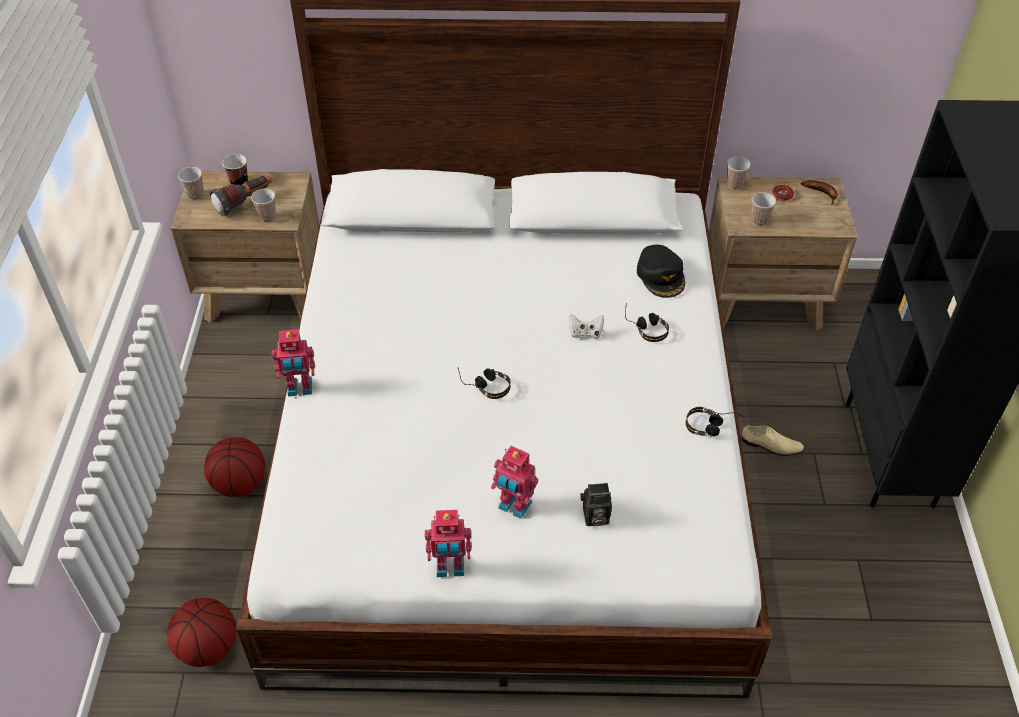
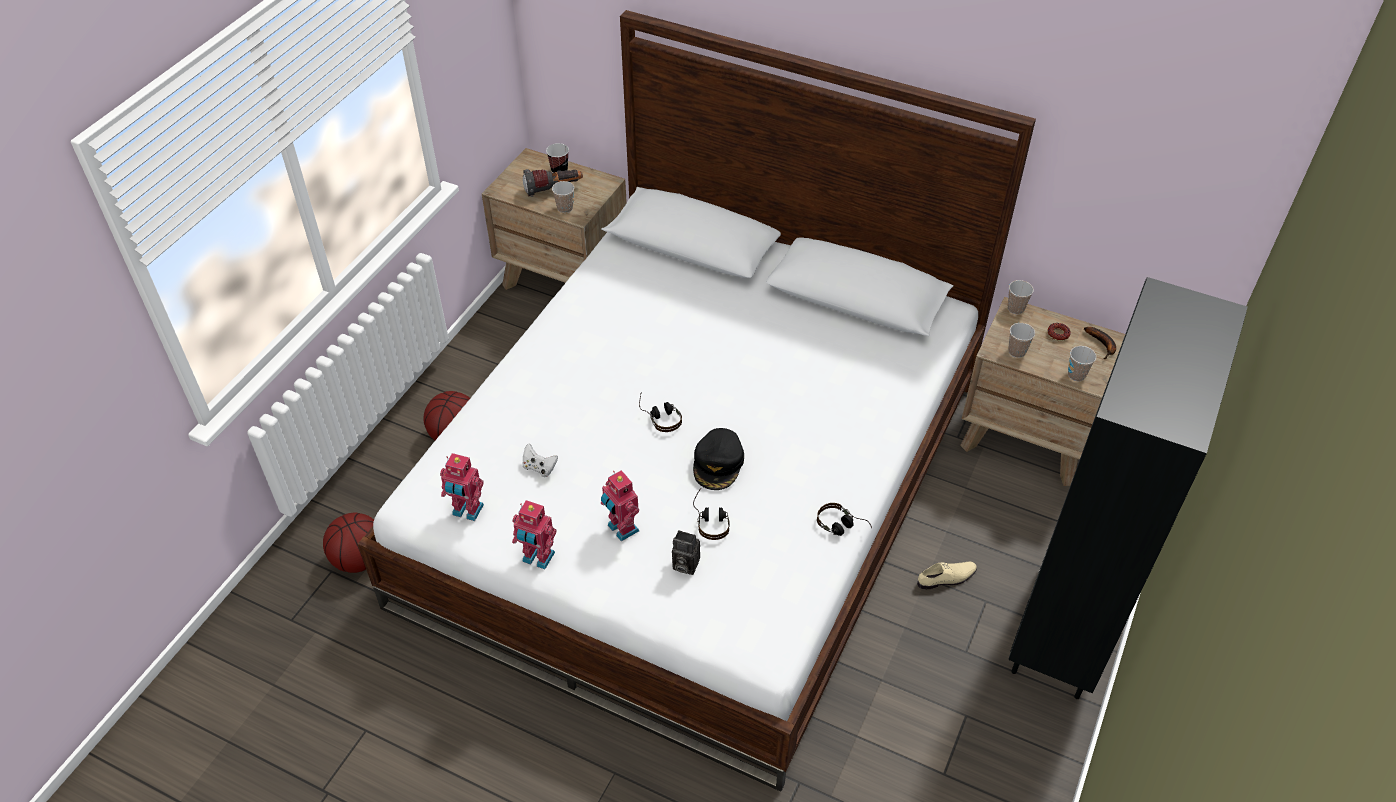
camera: 25 degrees right, 0 degrees up
(195, 195) = (517, 171): cup -> cup (1076, 375)
(300, 389) = (506, 365): toy robot -> toy robot (467, 511)
(585, 333) = (779, 402): white game controller -> white game controller (539, 468)
(645, 326) = (839, 415): headphones -> headphones (711, 519)
(661, 275) = (885, 373): black cap -> black cap (718, 463)
(771, 445) = (947, 578): beige shoe -> beige shoe turned 60 degrees counterclockwise

